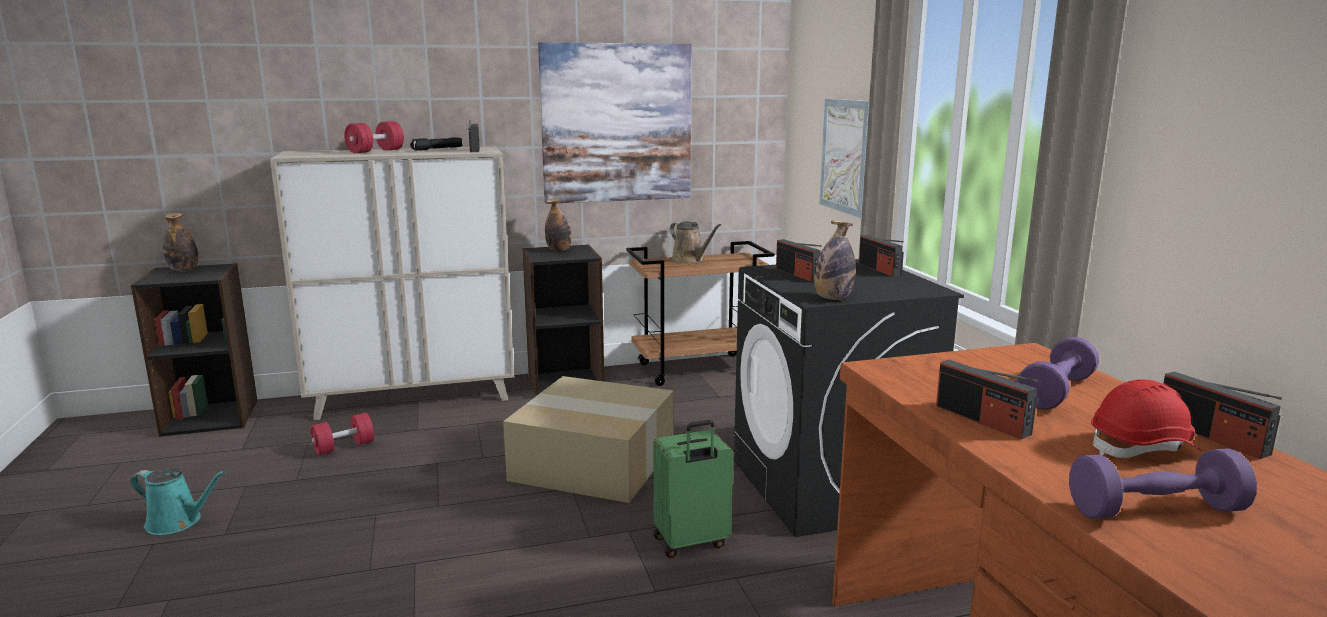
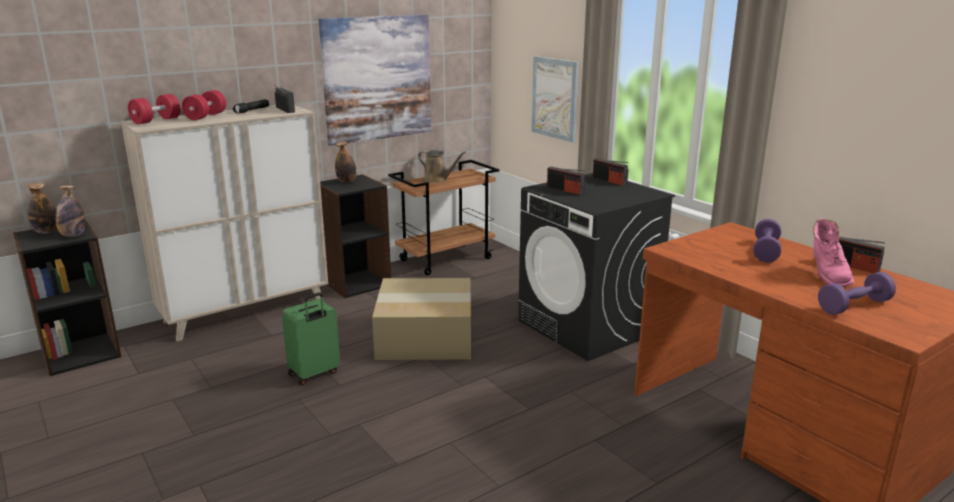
camera: 20 degrees left, 5 degrees up
(178, 522) = (145, 434): turquoise watering can -> none
(344, 447) = (225, 357): red dumbbell -> red dumbbell (156, 120)
(691, 543) = (529, 376): green suitcase -> green suitcase (314, 374)
(833, 298) = (605, 206): bottle -> bottle (73, 235)
(982, 420) = (745, 272): radio -> none
(1143, 448) = (827, 276): red hard hat -> pink boot

